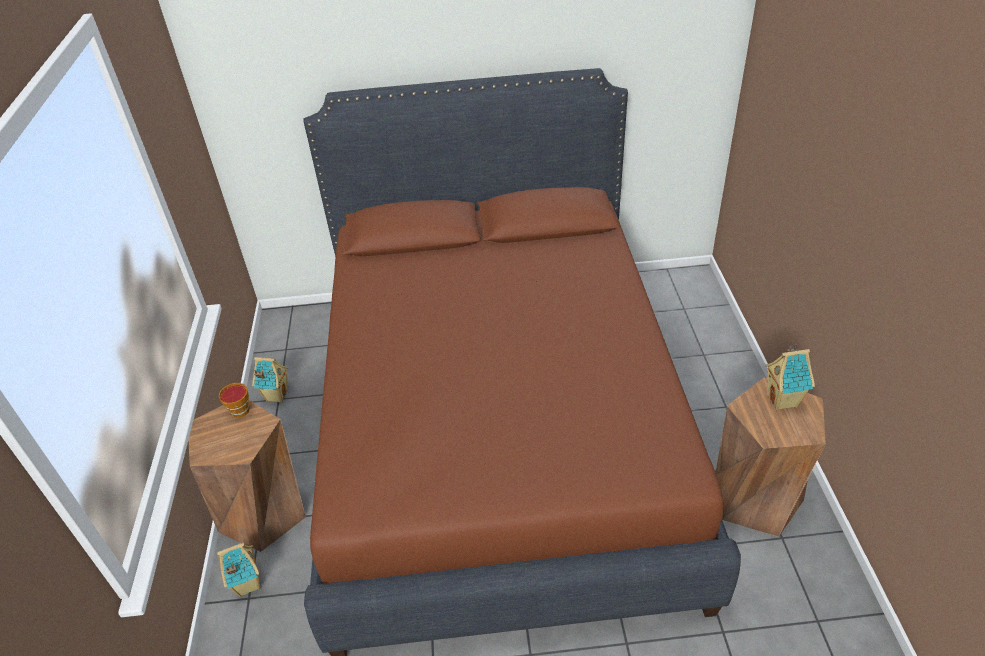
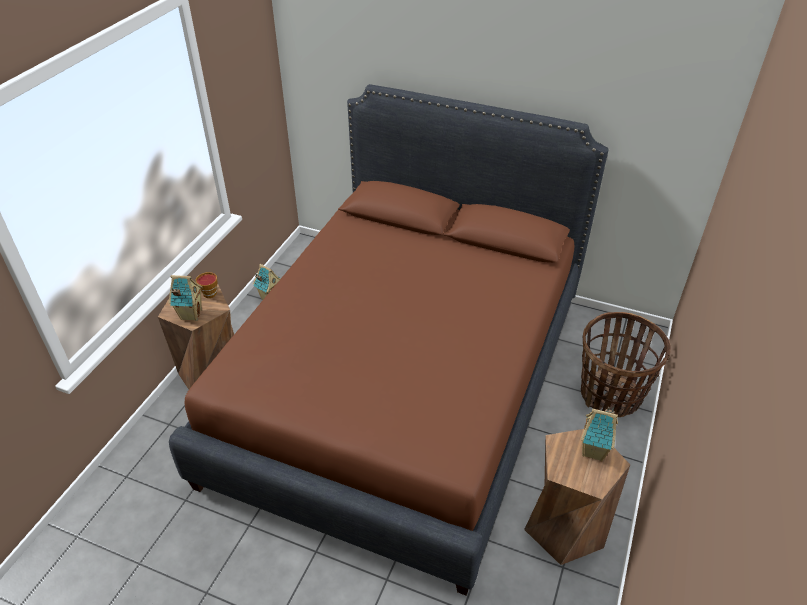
camera: 25 degrees right, 0 degrees up
(247, 584) = (173, 415): toy house -> toy house (190, 314)
(705, 350) = (610, 395): none -> basket

